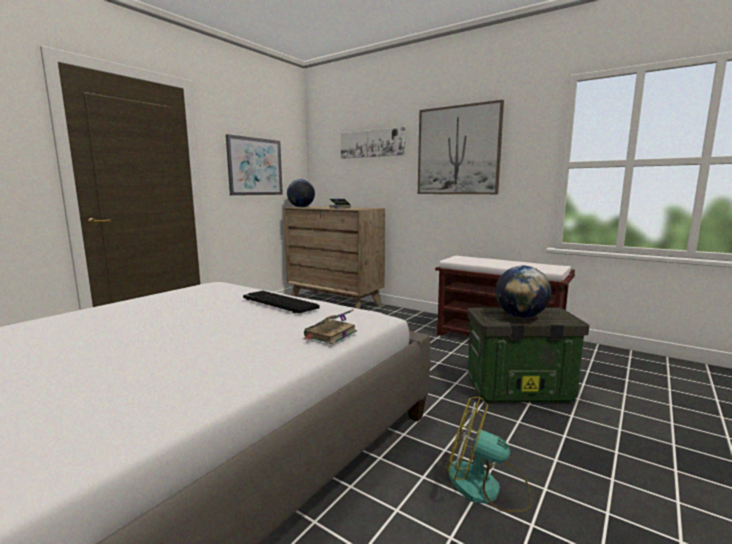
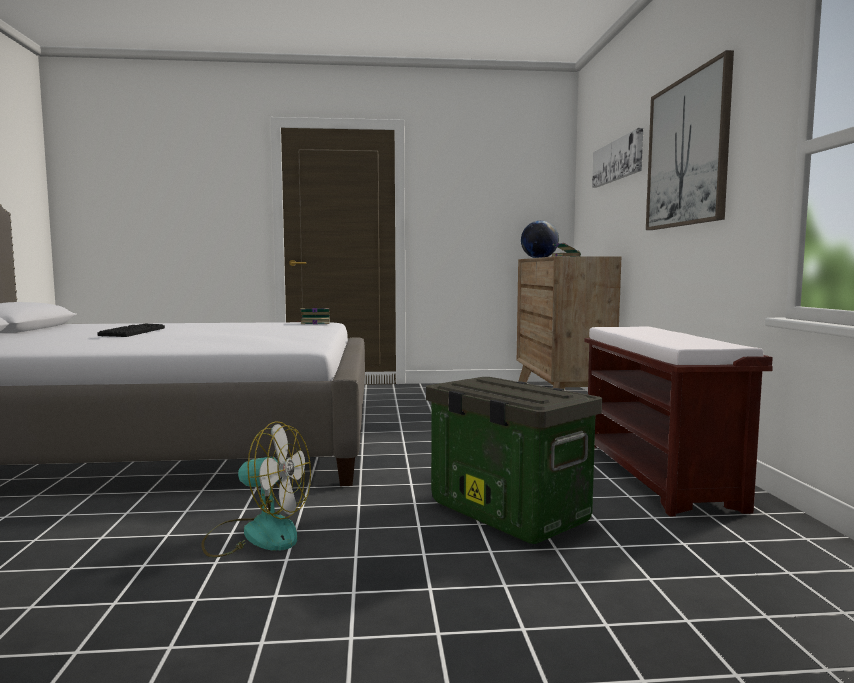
camera: 50 degrees right, 5 degrees down
(255, 166) = (482, 208): picture -> none
(278, 303) = (288, 331): keyboard -> keyboard (132, 332)
(330, 334) = (223, 343): book -> book (314, 323)
(486, 487) = (257, 534): fan -> fan turned 120 degrees clockwise
(520, 316) = (491, 387): globe -> none

